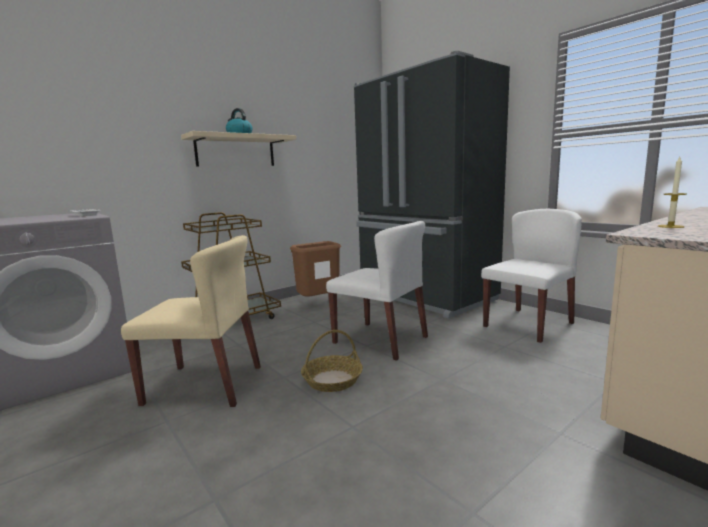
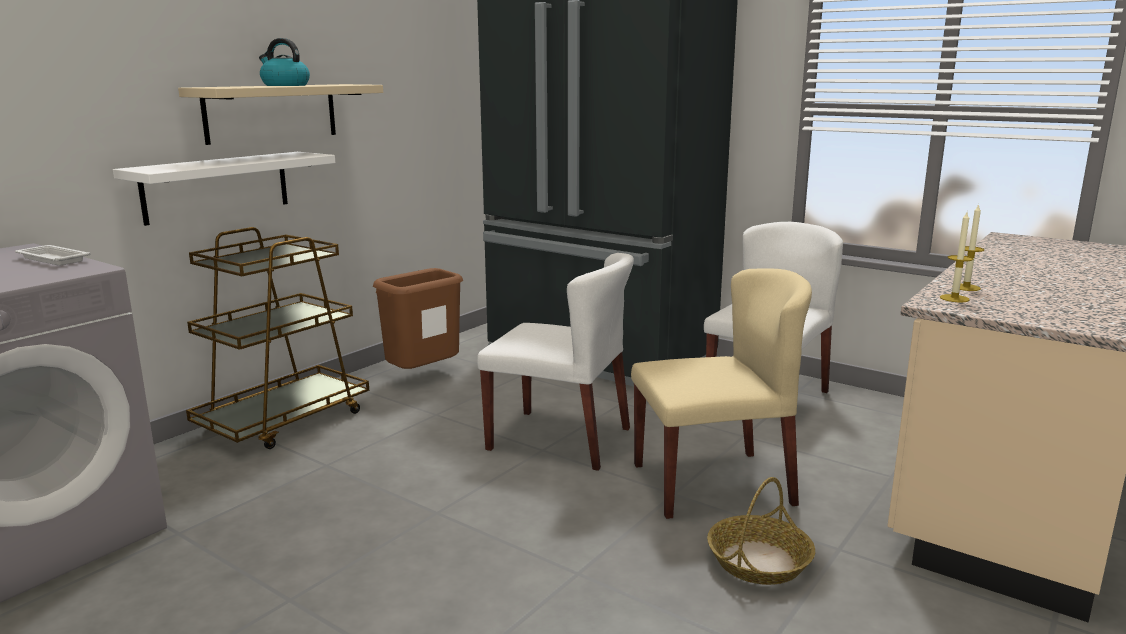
camera: 15 degrees left, 5 degrees up
(202, 189) = (217, 186): none -> white shelf
(205, 385) = (314, 538): beige chair -> beige chair (713, 483)
(332, 380) = (516, 511): basket -> basket (759, 562)
(657, 231) = (954, 298): none -> candle

